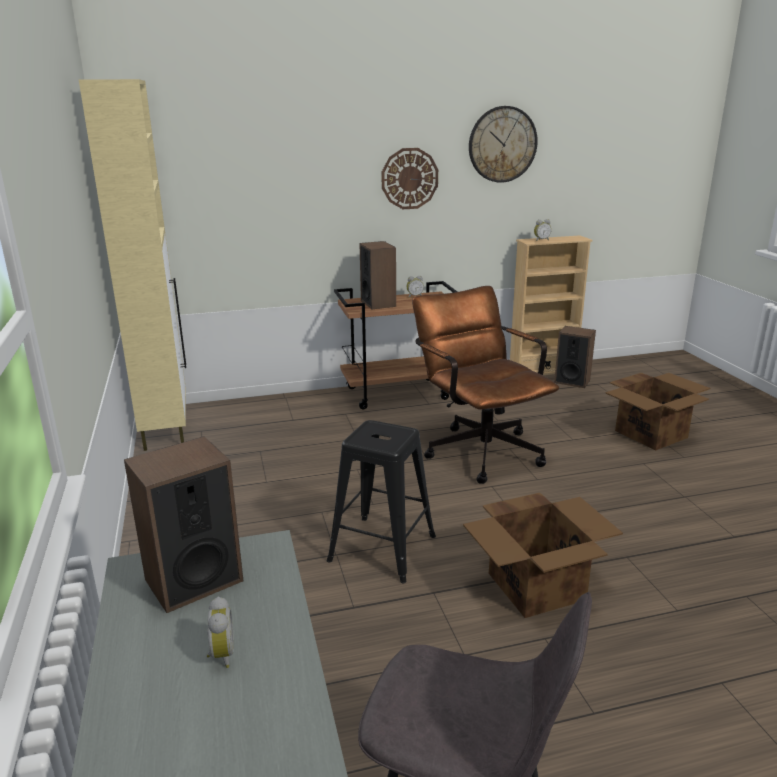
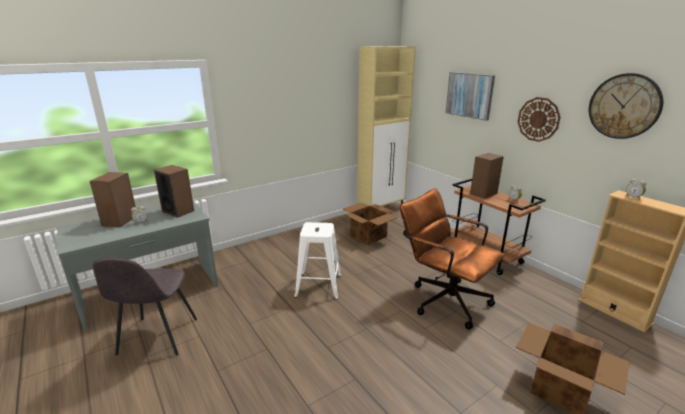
camera: 70 degrees right, 0 degrees up
(289, 161) = (469, 95): none -> picture
(384, 547) = (319, 286): black stool -> white stool
(478, 448) = (443, 299): brown office chair -> brown office chair turned 90 degrees counterclockwise
(537, 586) = (308, 341): cardboard box -> cardboard box (368, 236)
(572, 381) = (615, 330): speaker -> speaker (120, 220)

